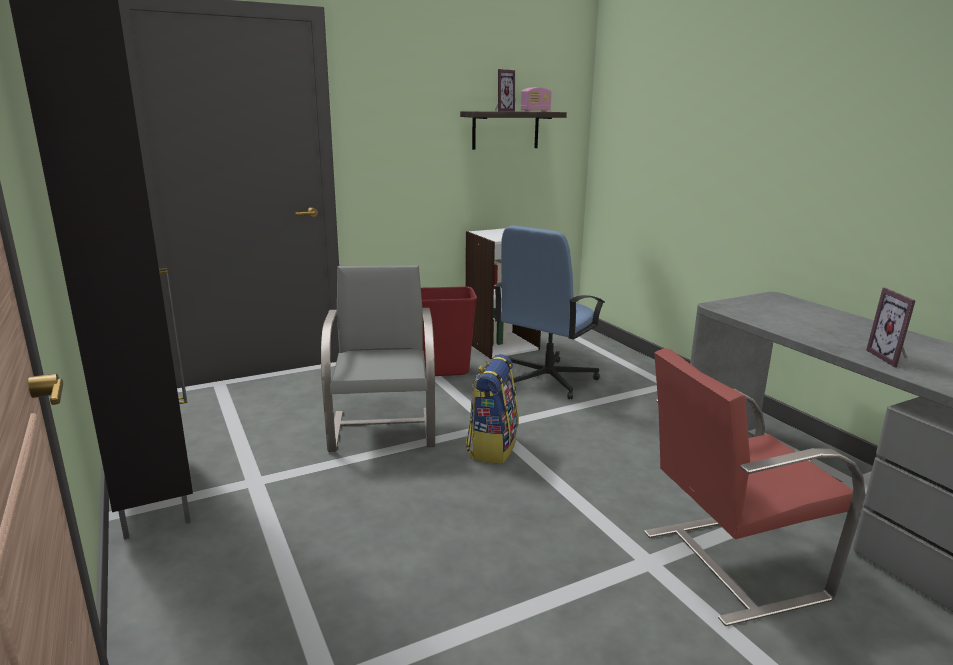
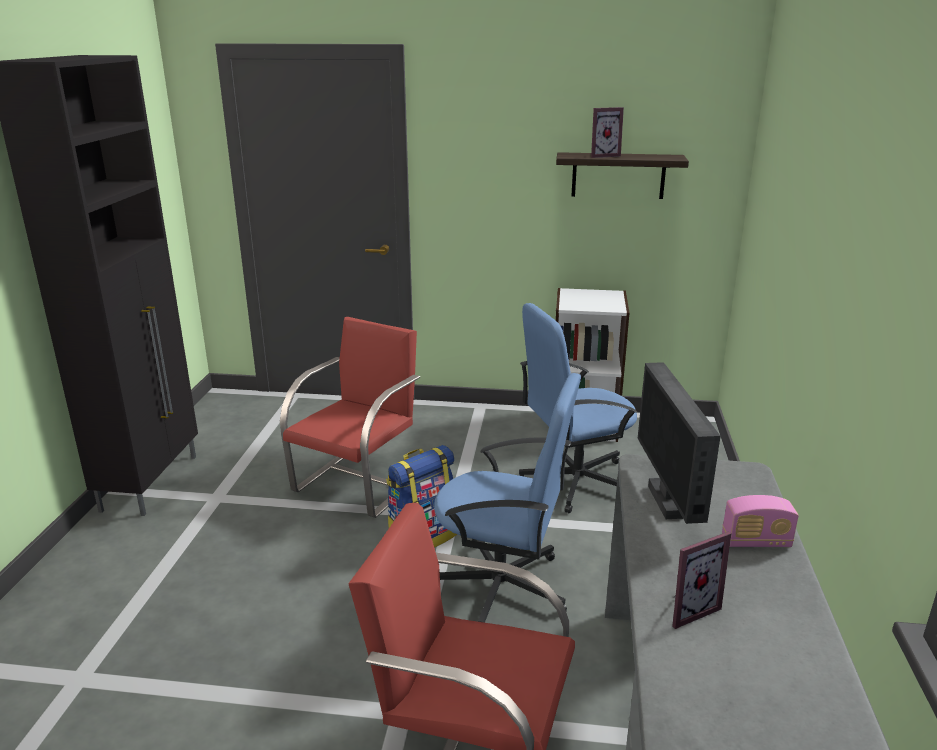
camera: 35 degrees right, 5 degrees up
(383, 428) = (359, 483): grey chair -> red chair
(444, 370) = (487, 438): red trash can -> none
(535, 111) = (652, 156): radio -> radio (756, 542)
(595, 457) = (502, 587): none -> blue office chair
(772, 317) = (668, 501): none -> monitor
(892, 358) = (686, 608): picture frame -> picture frame turned 150 degrees counterclockwise

